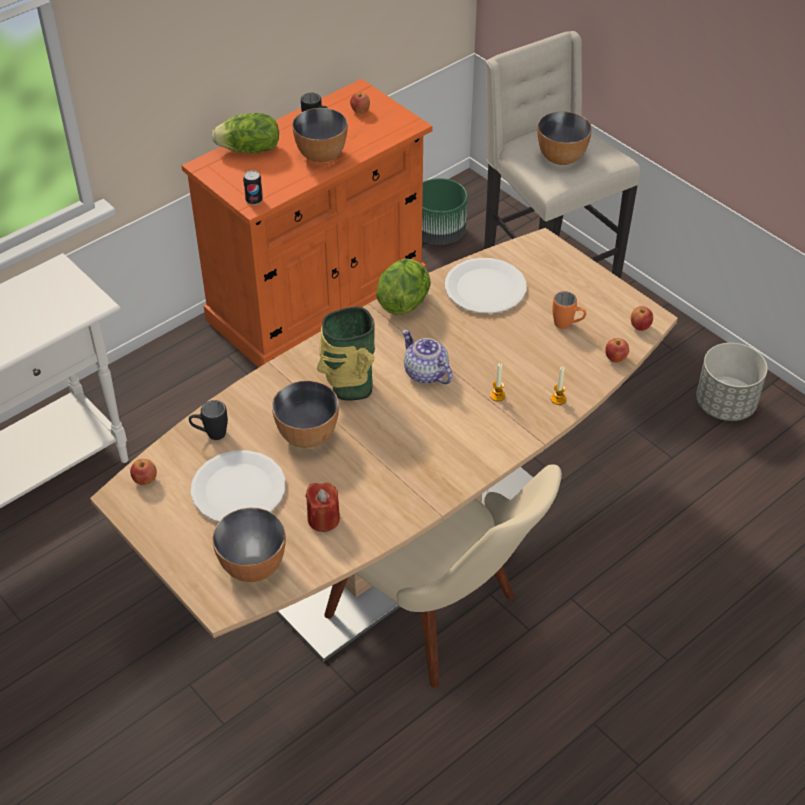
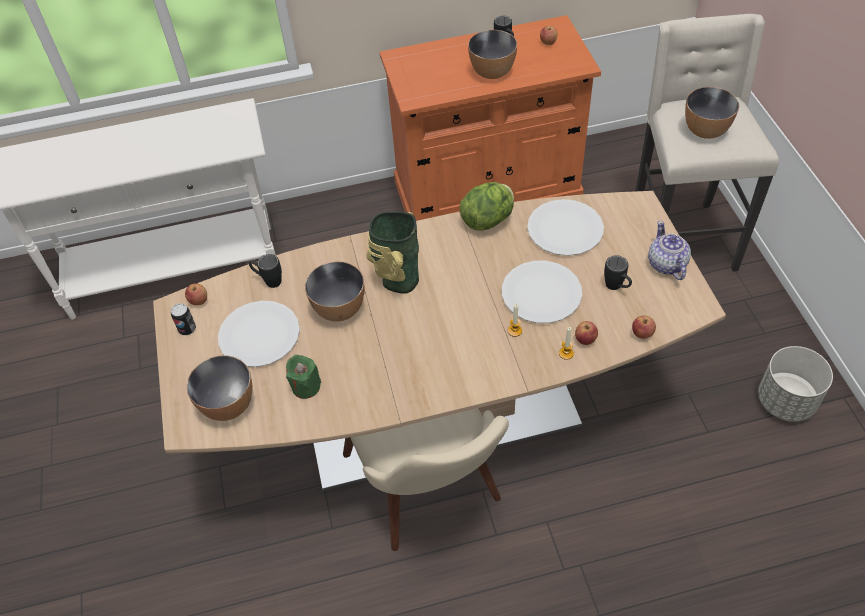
camera: 30 degrees right, 5 degrees up
(249, 150) = (438, 53): lettuce -> none
(254, 200) = (415, 96): can -> can (187, 329)
(323, 519) = (306, 386): red candle -> green candle
(426, 373) = (467, 289): teapot -> teapot (666, 265)
(439, 233) = (615, 166): green planter -> none
(500, 354) = (541, 293): none -> white plate
(567, 325) = (617, 287): orange mug -> black mug
(640, 326) = (684, 311): apple -> apple (585, 339)

